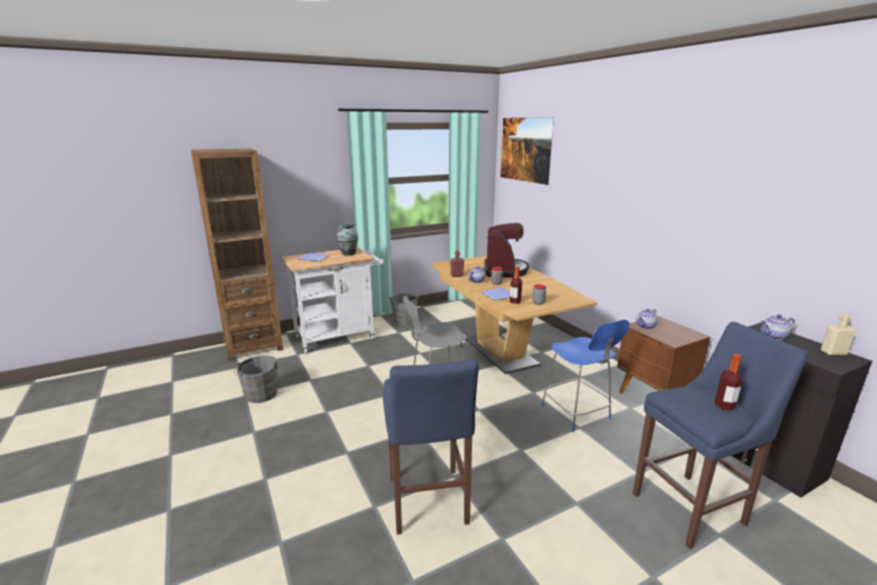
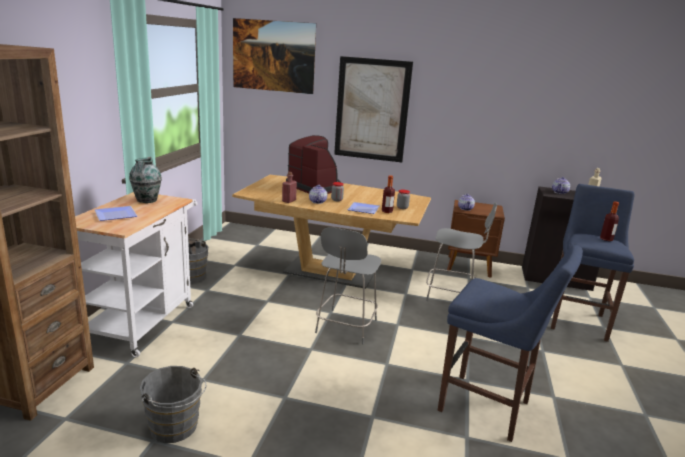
camera: 50 degrees left, 0 degrees up
(576, 413) = (452, 295): blue chair -> grey chair
(590, 203) = (372, 110): none -> picture

